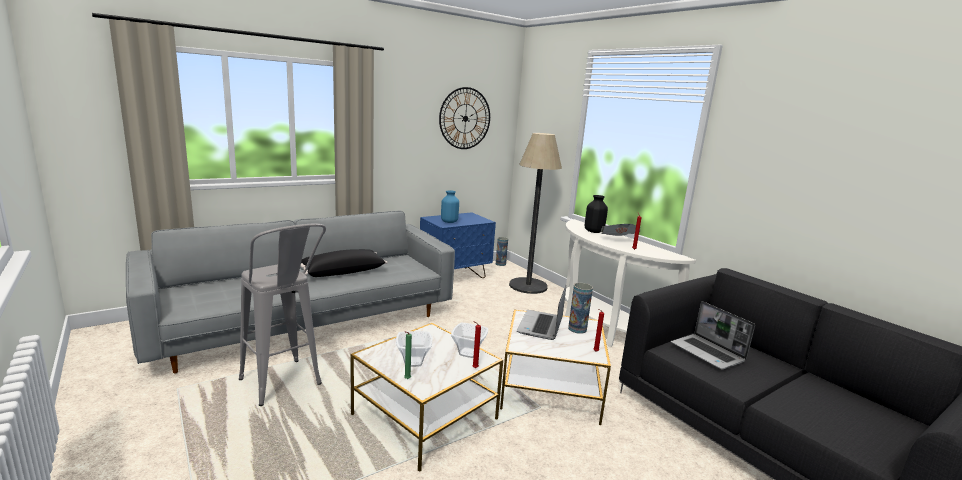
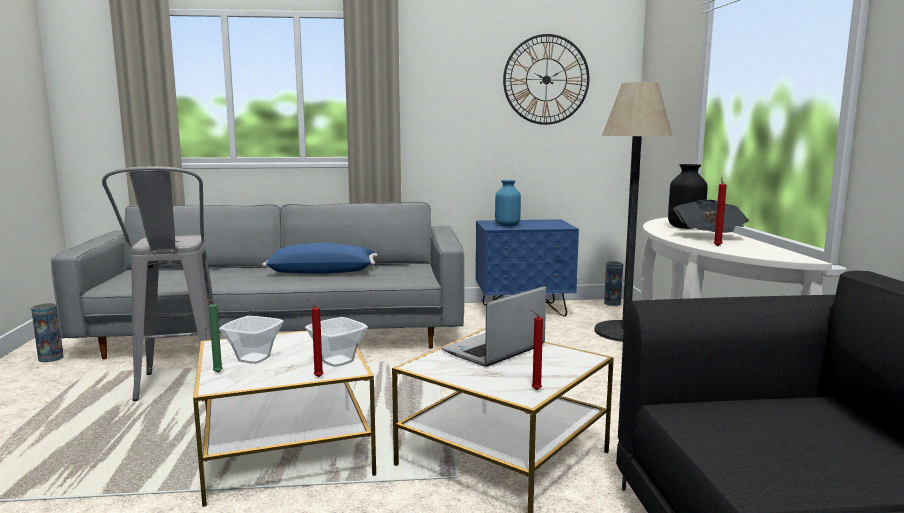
camera: 30 degrees right, 5 degrees down
(342, 272) = (322, 272): black pillow -> blue pillow
(577, 329) = (550, 361): vase -> vase (51, 358)
(708, 353) = (762, 426): laptop -> none

